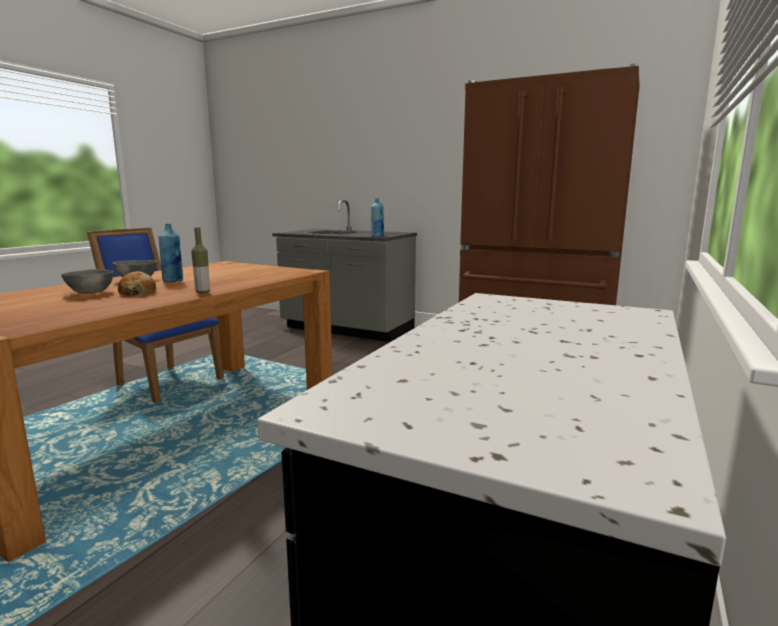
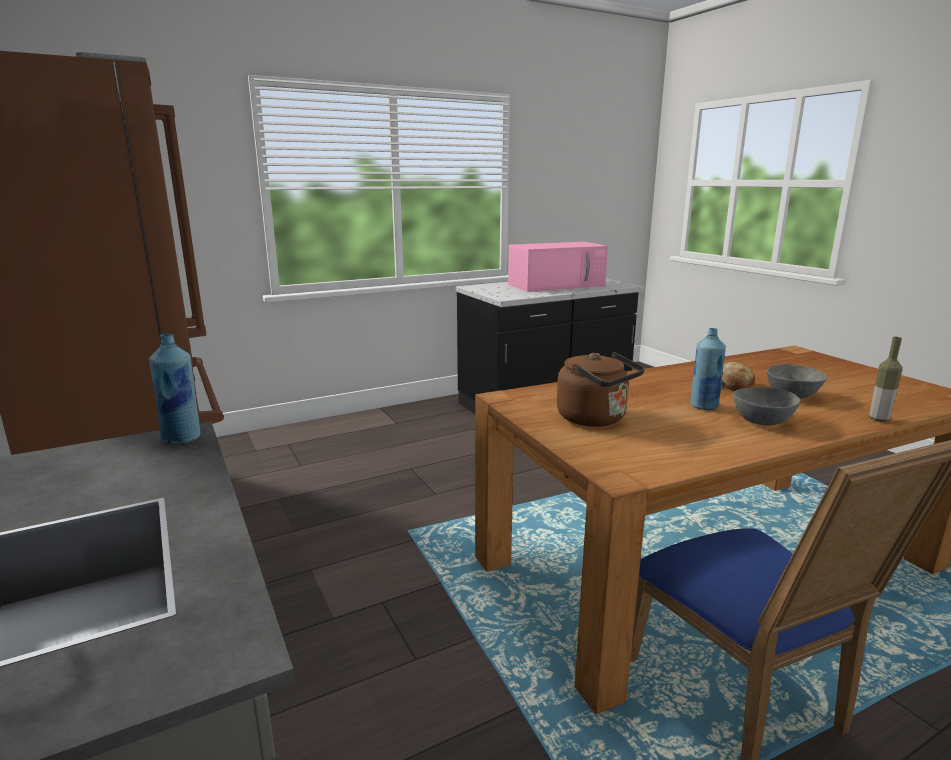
camera: 145 degrees left, 5 degrees up
(203, 292) = (660, 373): bottle -> bottle (878, 419)
(244, 271) = (595, 419): none -> brown kettle
(524, 353) = (557, 285): none -> pink microwave

